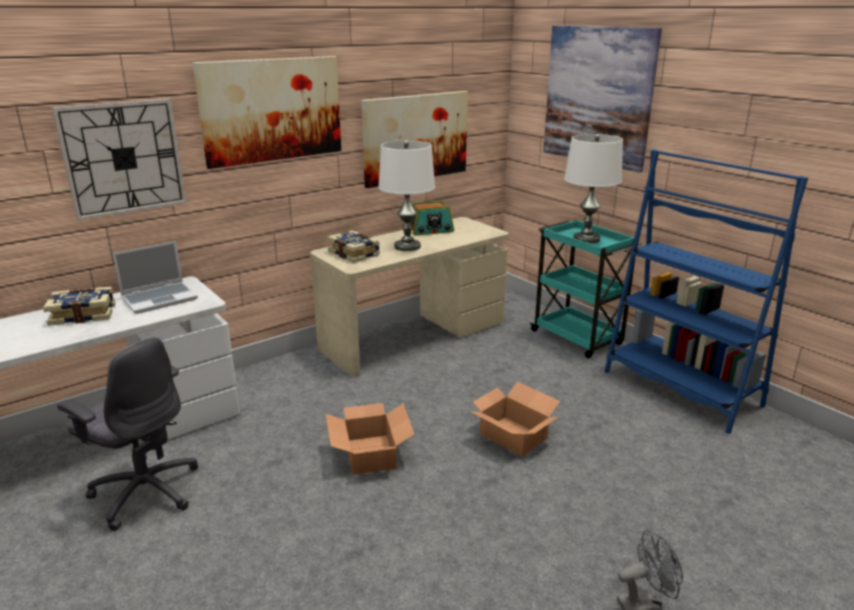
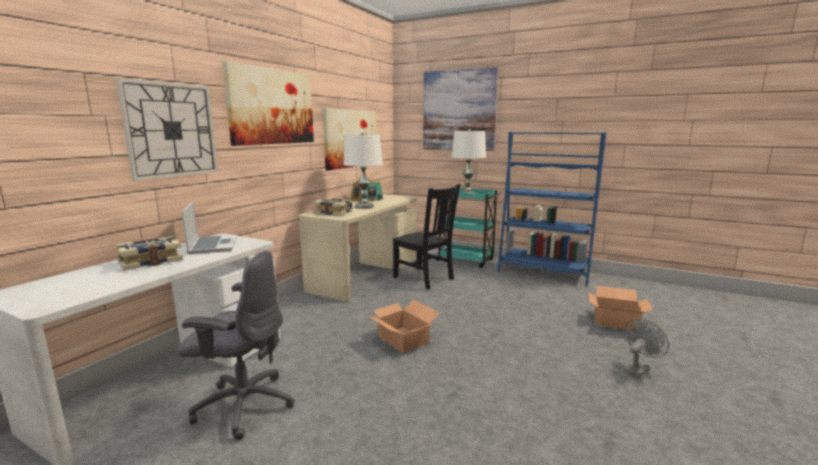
camera: 25 degrees left, 10 degrees down
(160, 298) = (212, 245): laptop -> laptop turned 45 degrees counterclockwise
(485, 361) = (425, 278): none -> black chair
(513, 435) = (481, 310): cardboard box -> cardboard box (615, 321)

